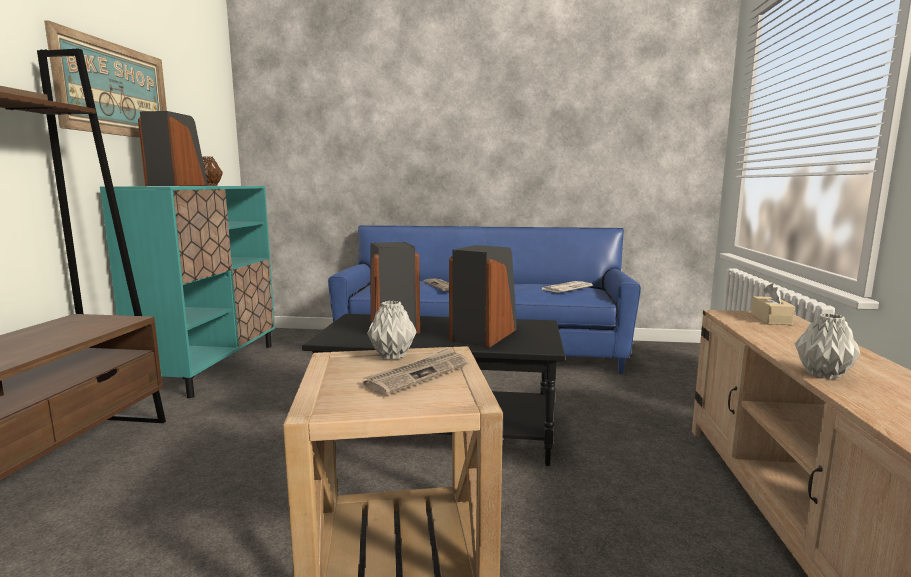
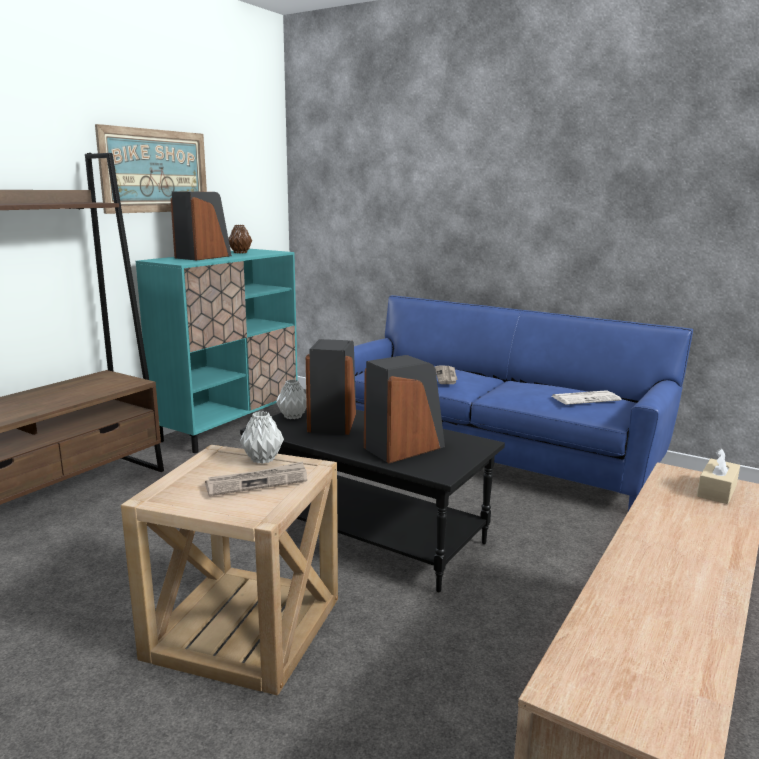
camera: 25 degrees right, 5 degrees up
(821, 374) = (626, 568): grey vase -> grey vase (292, 416)

